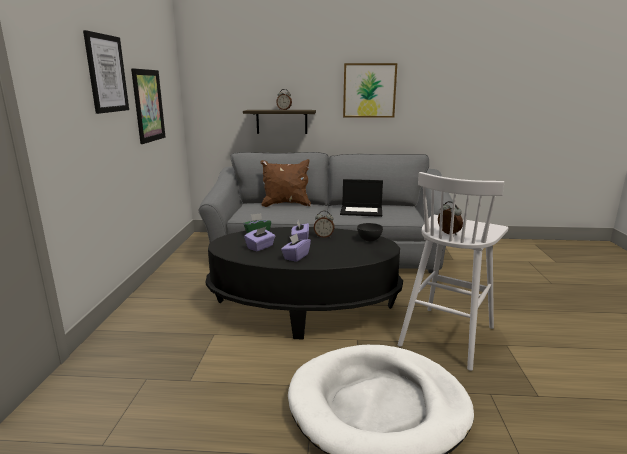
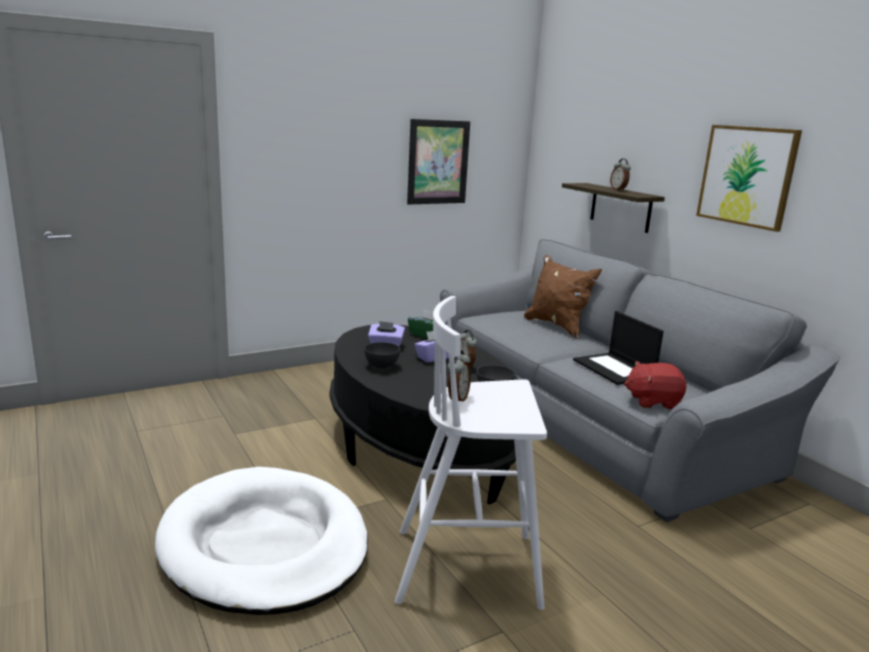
camera: 55 degrees right, 0 degrees up
(106, 73) = (360, 124): picture -> none
(296, 256) = (381, 366): purple tissue box -> grey bowl
(405, 217) = (652, 401): none -> red plush toy

